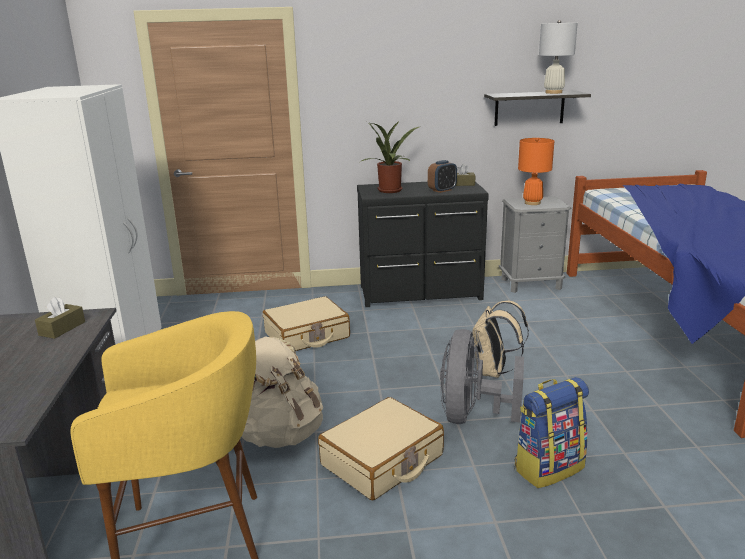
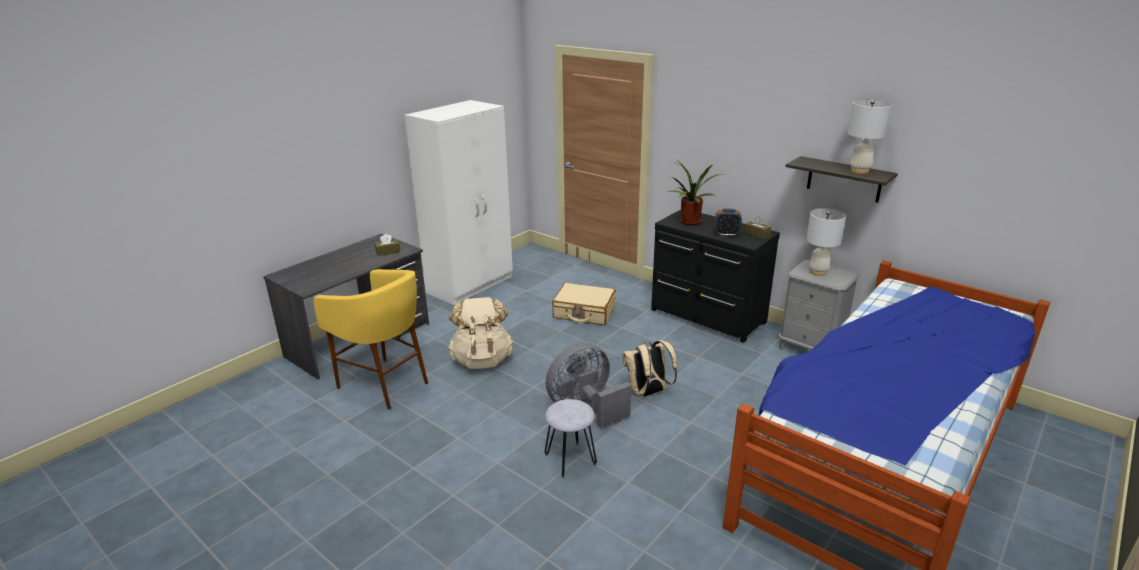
camera: 45 degrees right, 5 degrees up
(382, 461) = (501, 402): beige suitcase -> none
(532, 203) = (818, 272): orange table lamp -> white table lamp
(548, 467) = (570, 459): backpack -> grey stool

